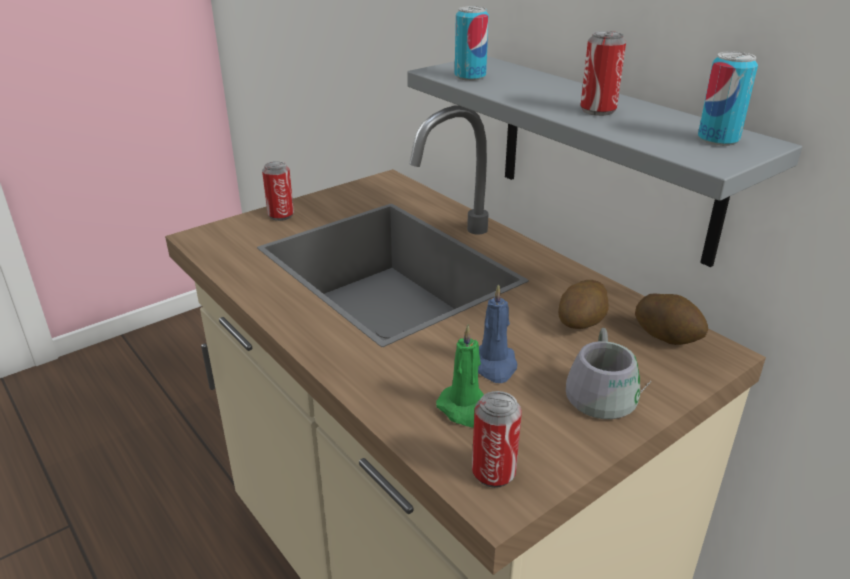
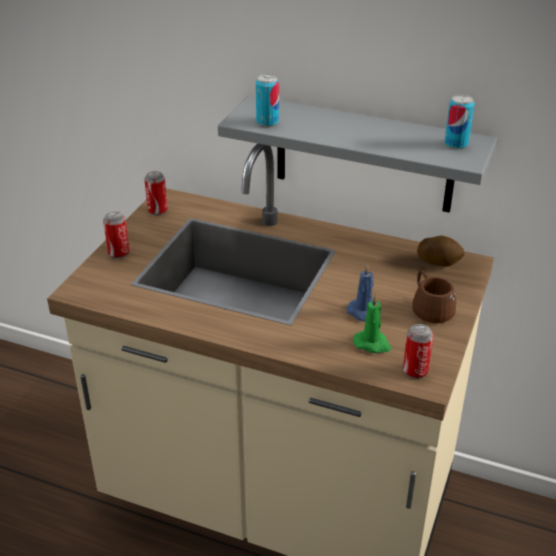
camera: 30 degrees left, 5 degrees up
(581, 323) = (388, 269): potato -> none
(598, 110) = (375, 136): can -> can (157, 211)
(608, 391) = (434, 306): grey mug -> brown mug

